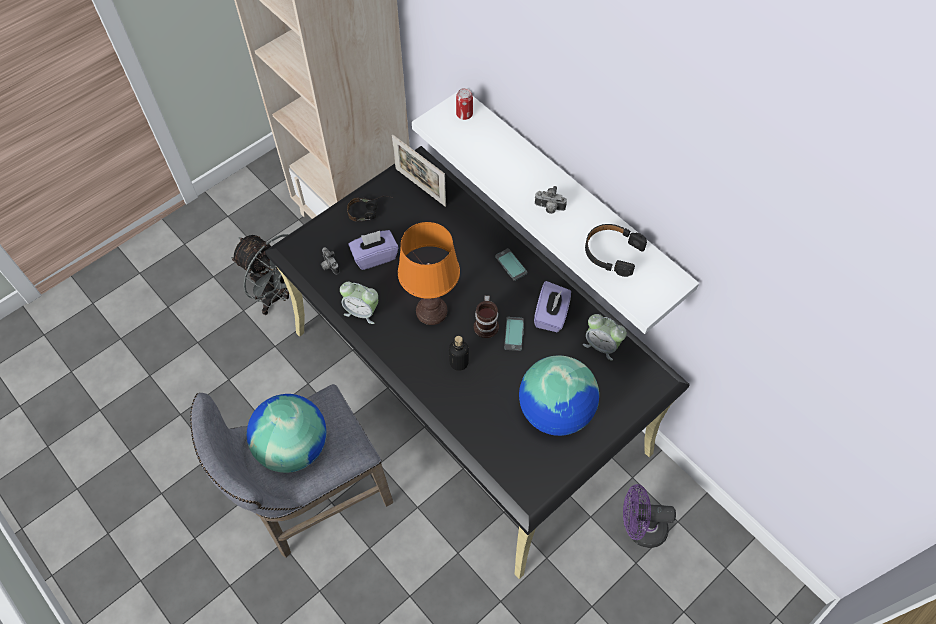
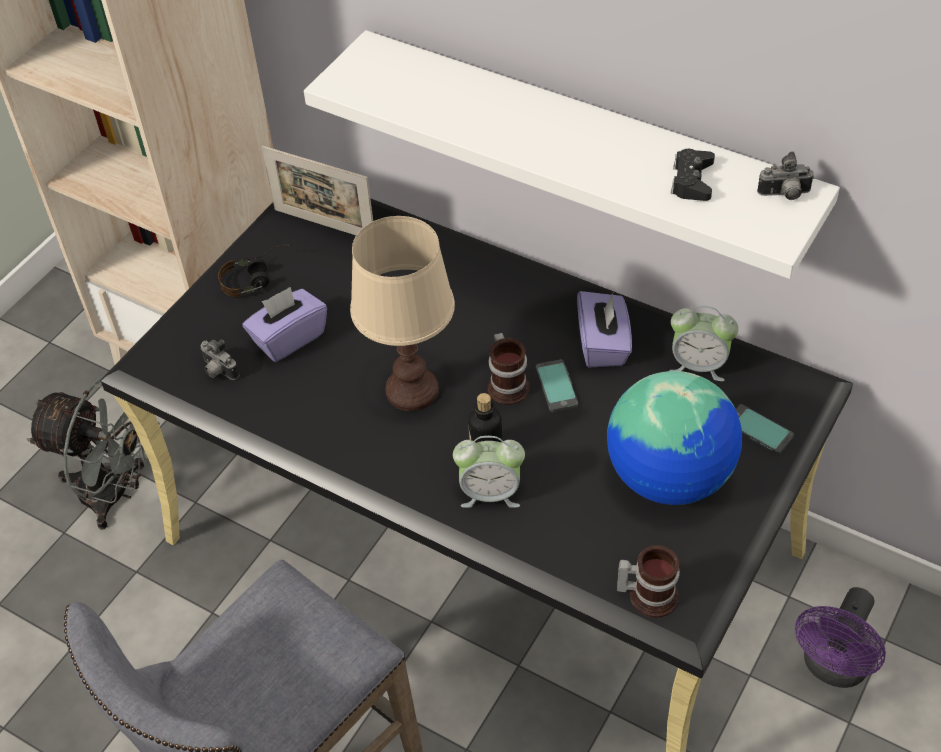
camera: 15 degrees left, 10 degrees down
(293, 446) = (250, 670): globe -> none
(362, 312) = (298, 422): alarm clock -> alarm clock (490, 493)
(431, 311) = (412, 389): orange table lamp -> beige table lamp
(464, 114) = (383, 62): can -> none
(511, 265) = (510, 293): phone -> phone (758, 430)
(515, 478) = (648, 594): none -> mug
(549, 208) = (569, 149): camera -> camera (784, 195)
(612, 252) = (692, 181): black headphones -> black game controller
(640, 528) = (833, 668): purple fan -> purple fan turned 45 degrees counterclockwise

